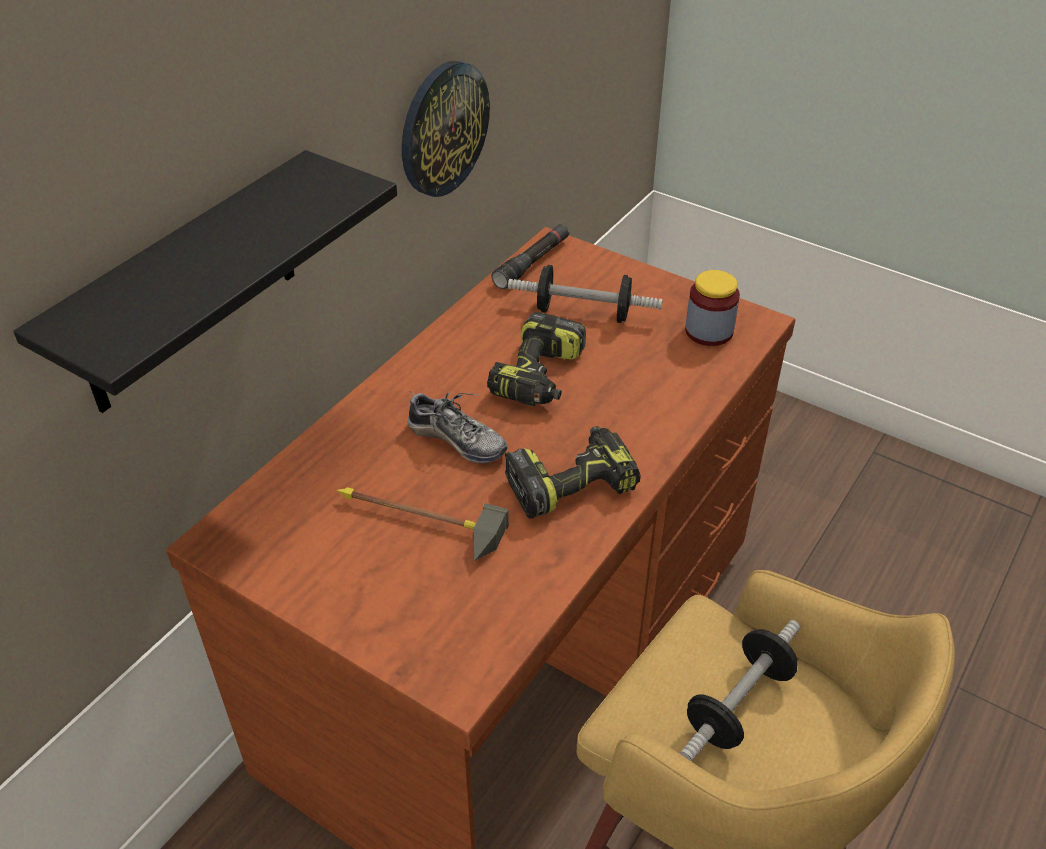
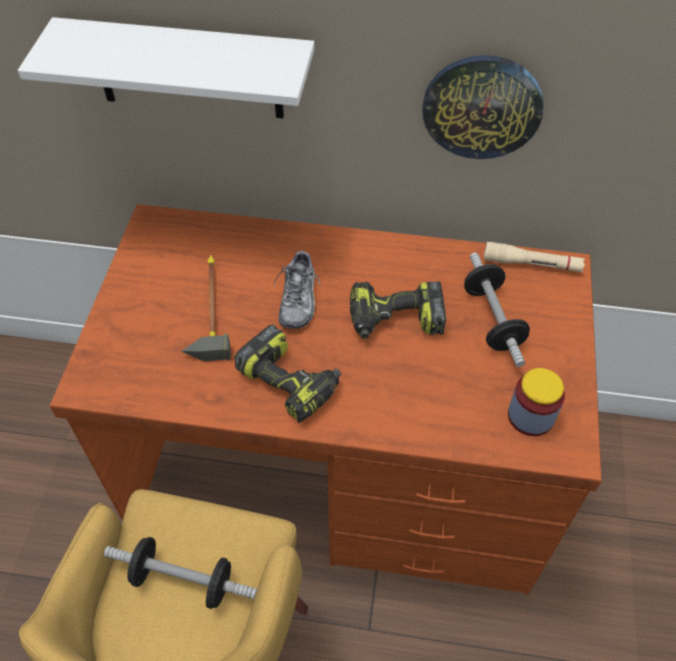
camera: 65 degrees right, 10 degrees up
(189, 286) = (188, 69): black shelf -> white shelf
(532, 263) = (532, 264): black flashlight -> beige flashlight

